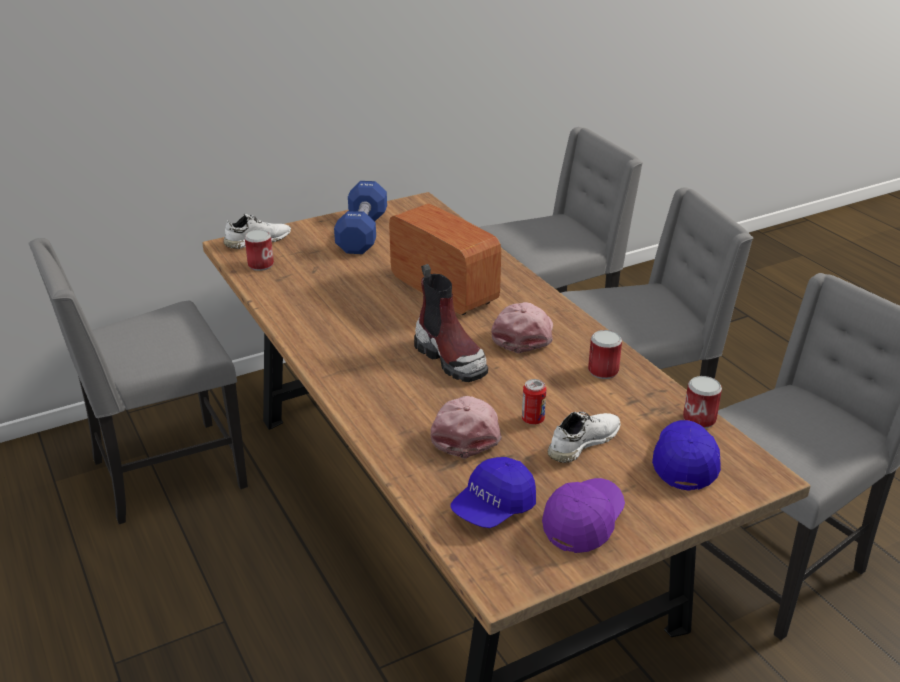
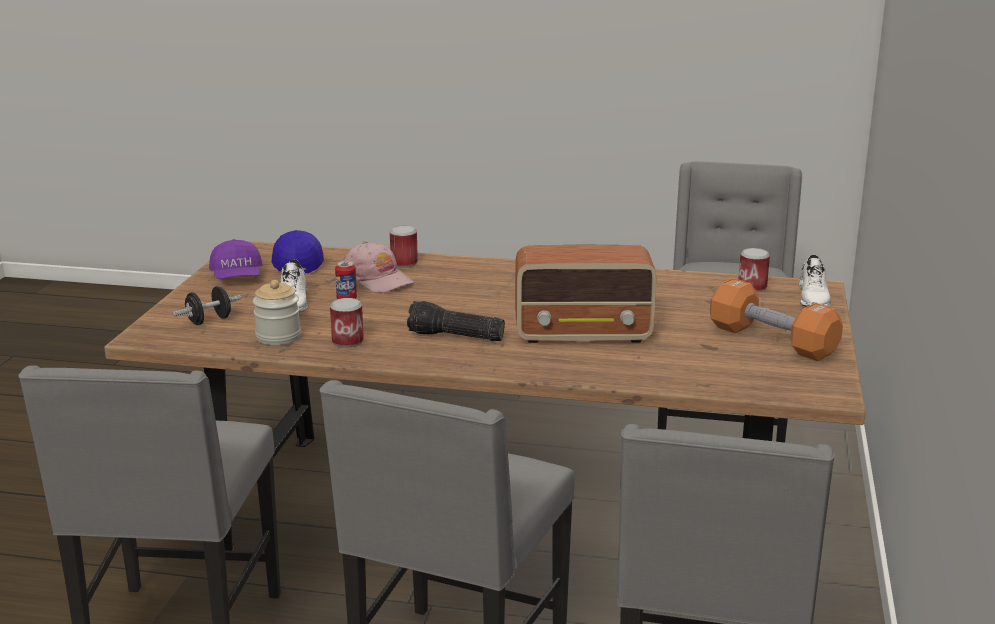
camera: 130 degrees right, 10 degrees down
(362, 233) = (772, 341): blue dumbbell -> orange dumbbell
(451, 358) = (470, 302): boot -> none
(524, 333) = (454, 337): pink cap -> flashlight
(648, 406) = (278, 337): none -> jar
(684, 462) = (209, 321): blue cap -> black dumbbell
(699, 419) = (228, 345): can -> can (404, 263)

